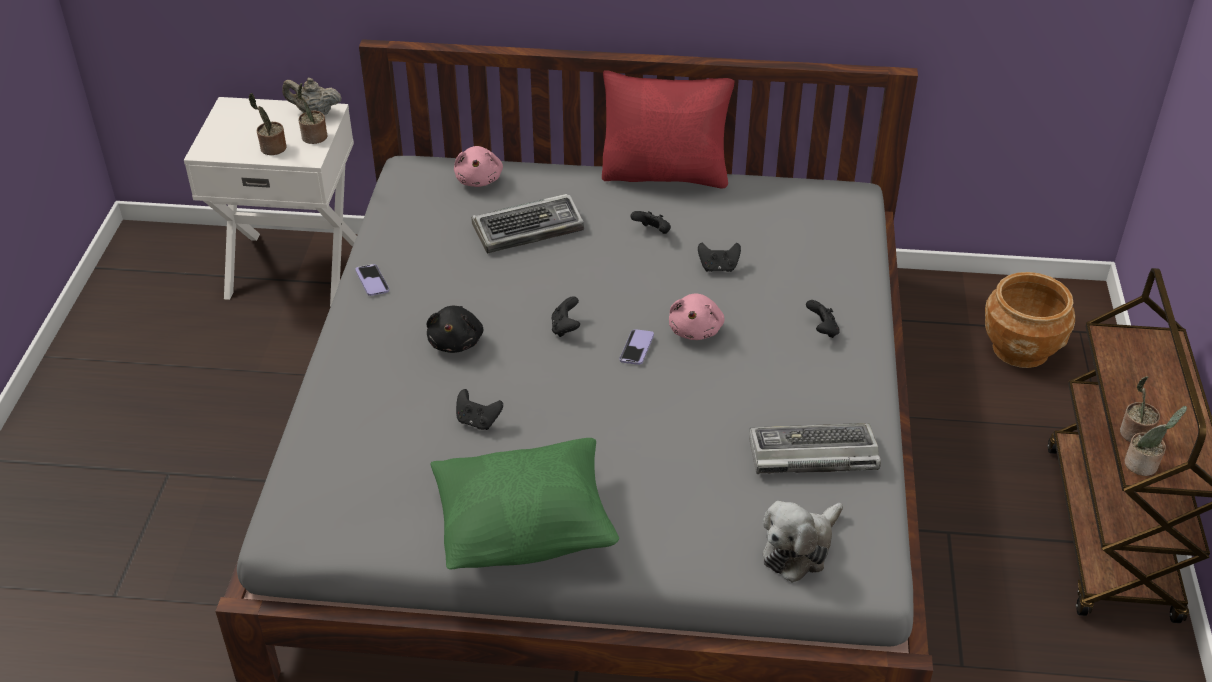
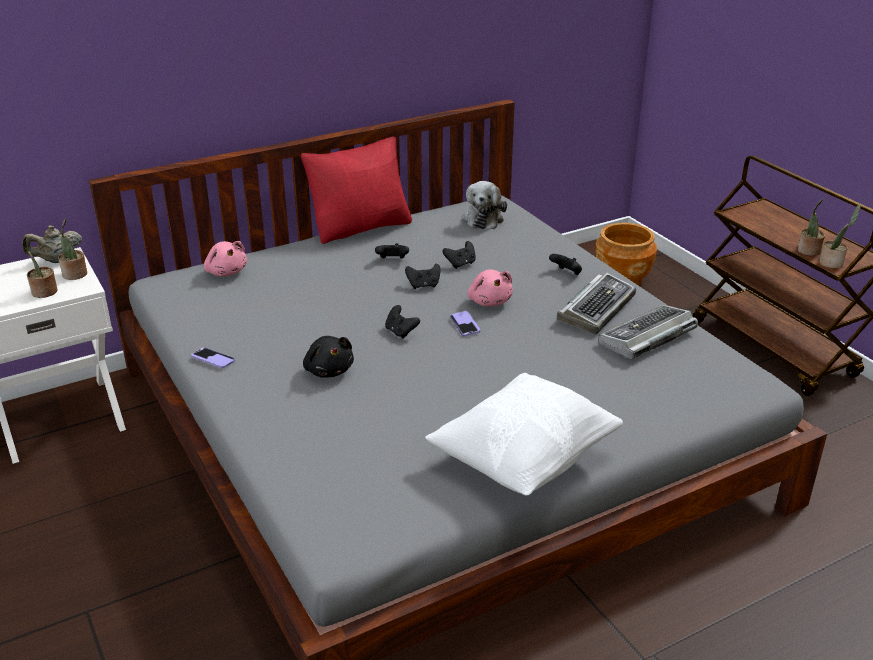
camera: 35 degrees left, 10 degrees down
(478, 421) = (407, 409): black game controller -> black game controller (423, 285)
(526, 530) = (524, 460): green pillow -> white pillow
(529, 229) = (301, 287): keyboard -> keyboard (597, 309)
(799, 548) = (705, 389): plush toy -> plush toy (484, 218)

